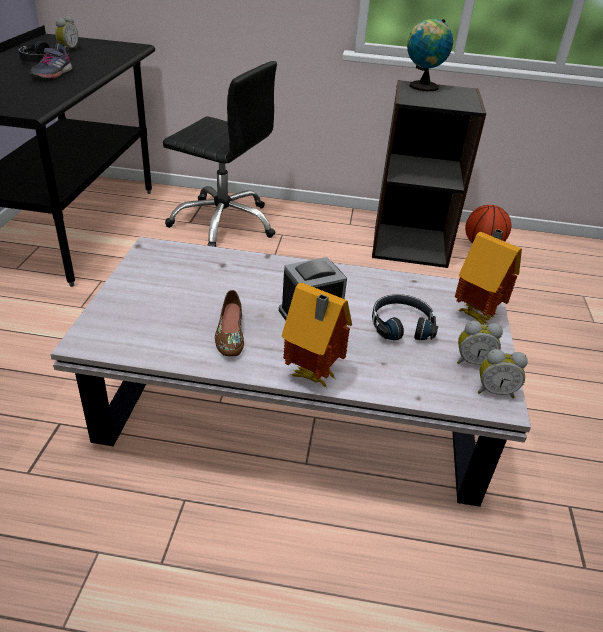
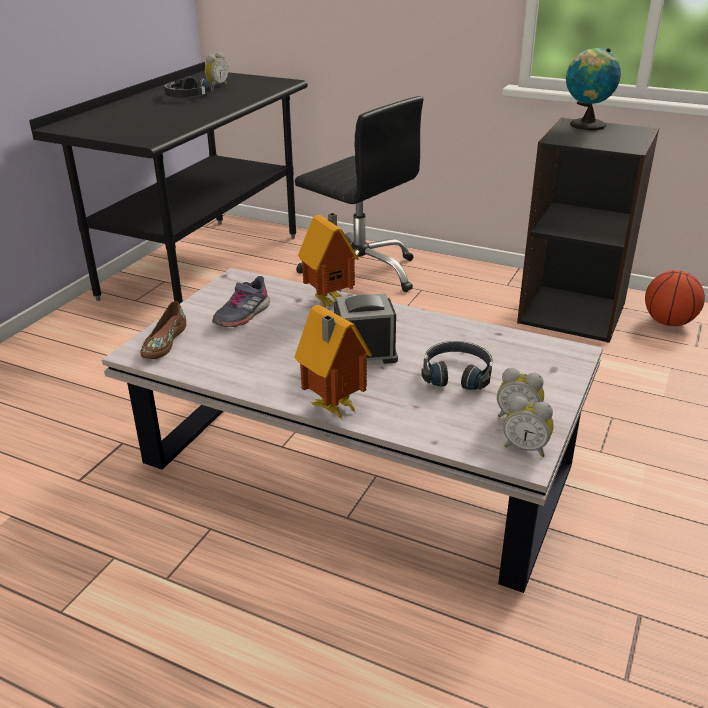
camera: 20 degrees right, 5 degrees down
(52, 74) = (187, 108): grey shoe -> grey shoe (242, 315)
(229, 334) = (271, 362): brown shoe -> brown shoe (163, 342)
(477, 314) = (553, 373): toy house -> toy house (331, 300)

